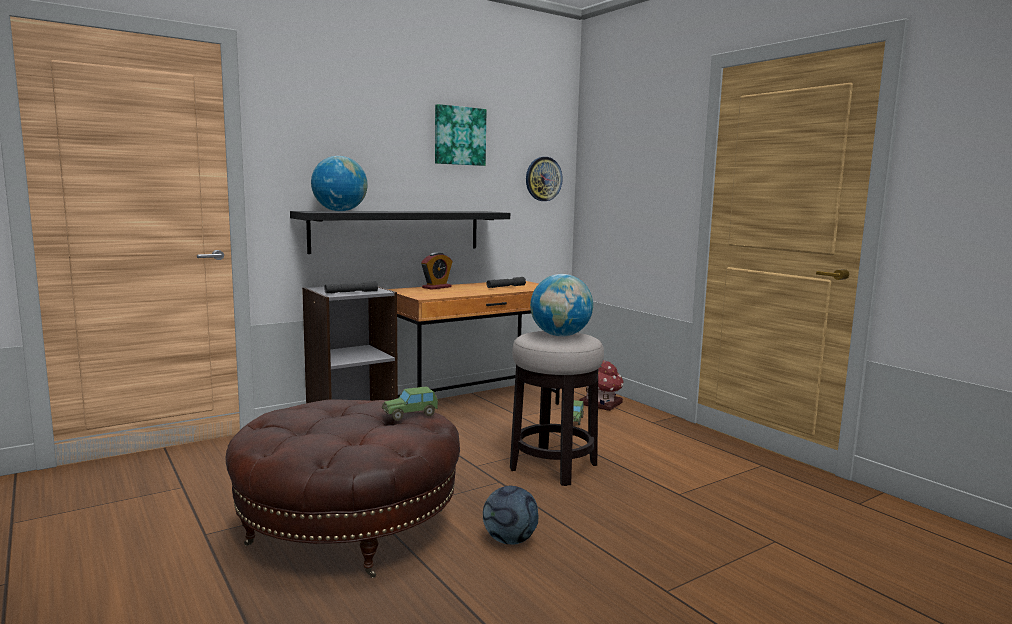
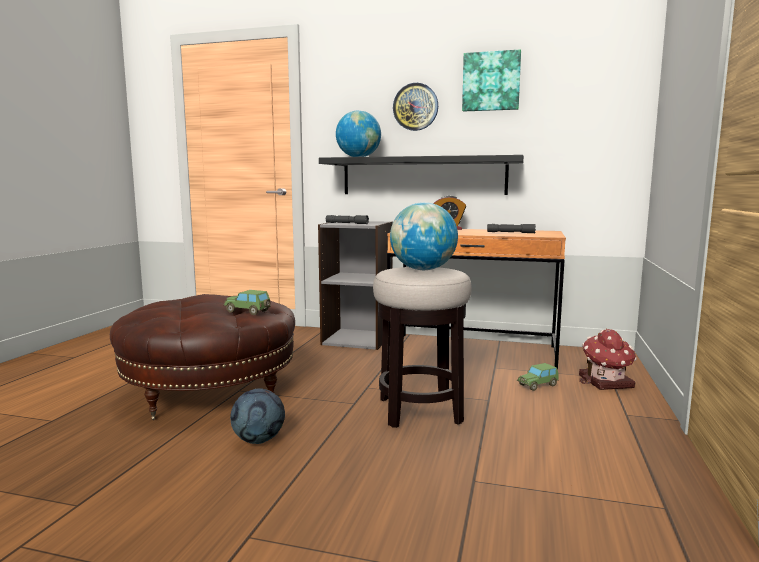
camera: 50 degrees right, 0 degrees up
(543, 179) = (602, 118): wall clock -> wall clock (415, 107)

